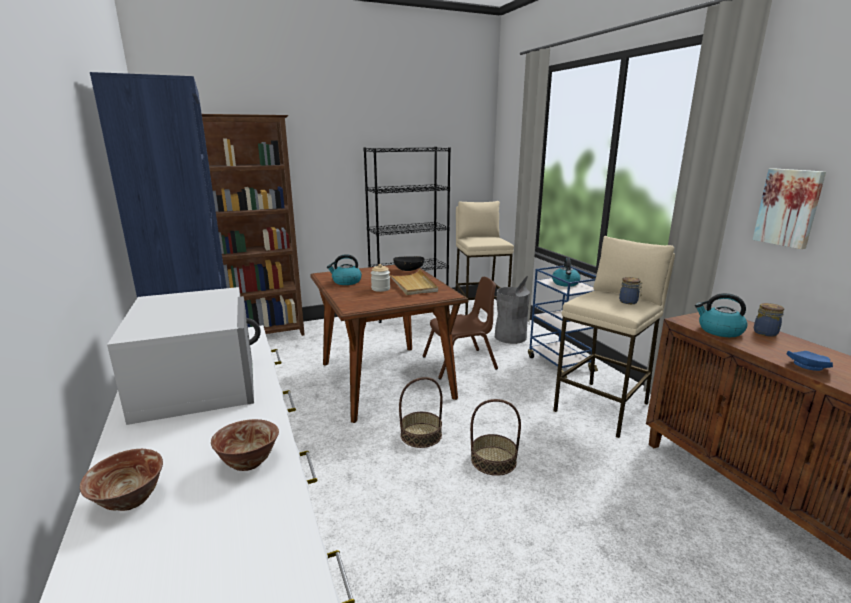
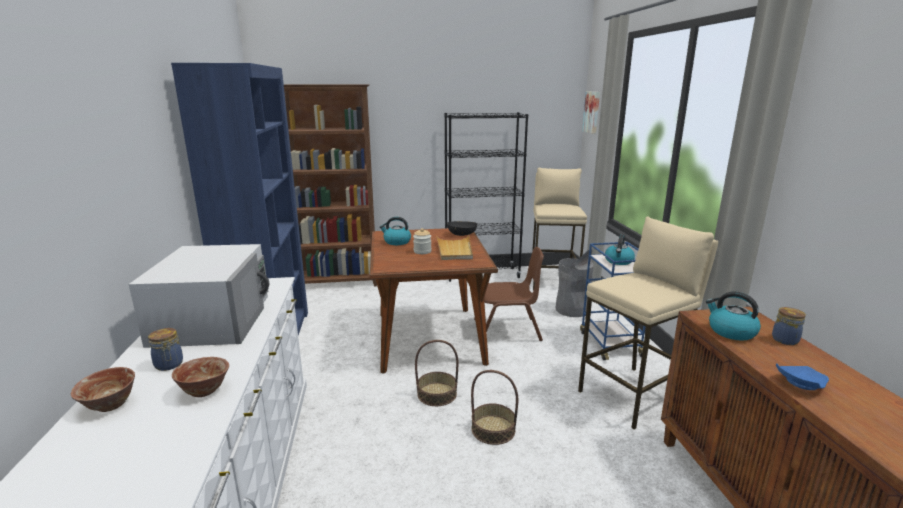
camera: 15 degrees right, 0 degrees up
(629, 302) = (657, 289): jar -> jar (169, 365)
(789, 207) = (833, 202): picture -> picture (592, 112)

